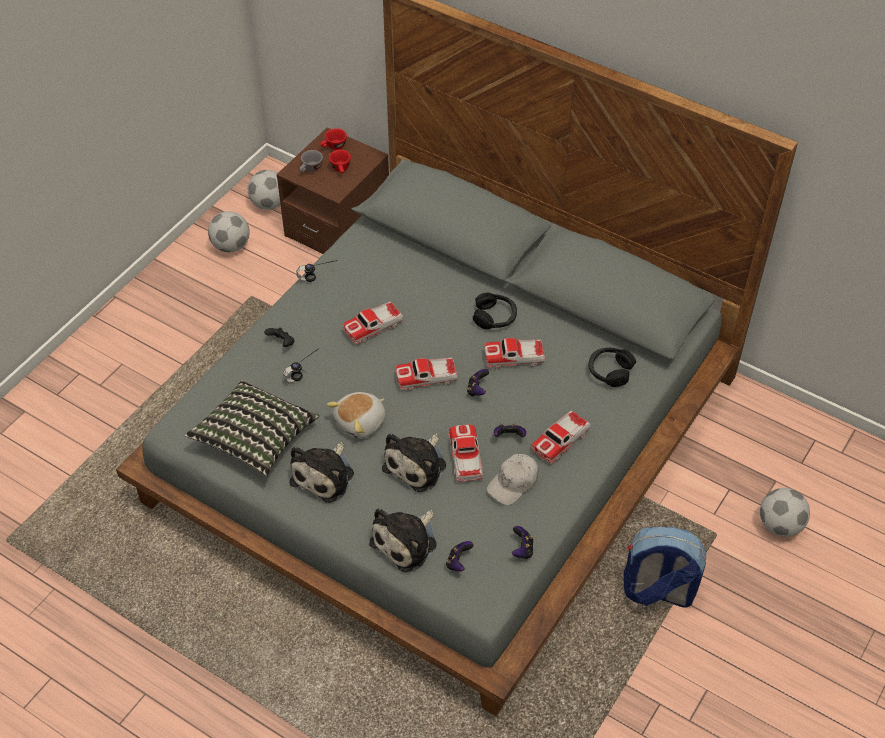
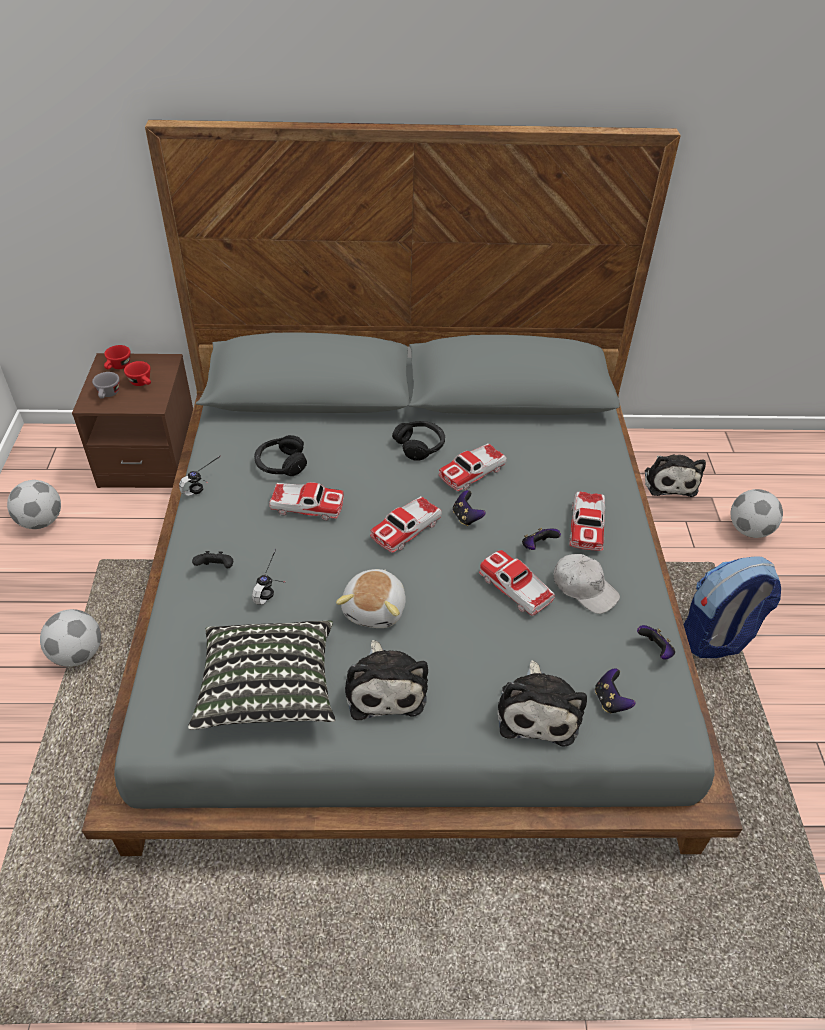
camera: 35 degrees left, 5 degrees down
(269, 204) = (57, 465): football -> football (78, 654)
(373, 326) = (307, 506): toy car -> toy car turned 105 degrees counterclockwise
(417, 465) = (474, 621): plush toy -> plush toy (669, 481)
(513, 483) = (584, 588): white cap -> white cap turned 60 degrees counterclockwise
(609, 371) = (568, 445): black headphones -> black headphones (281, 464)

